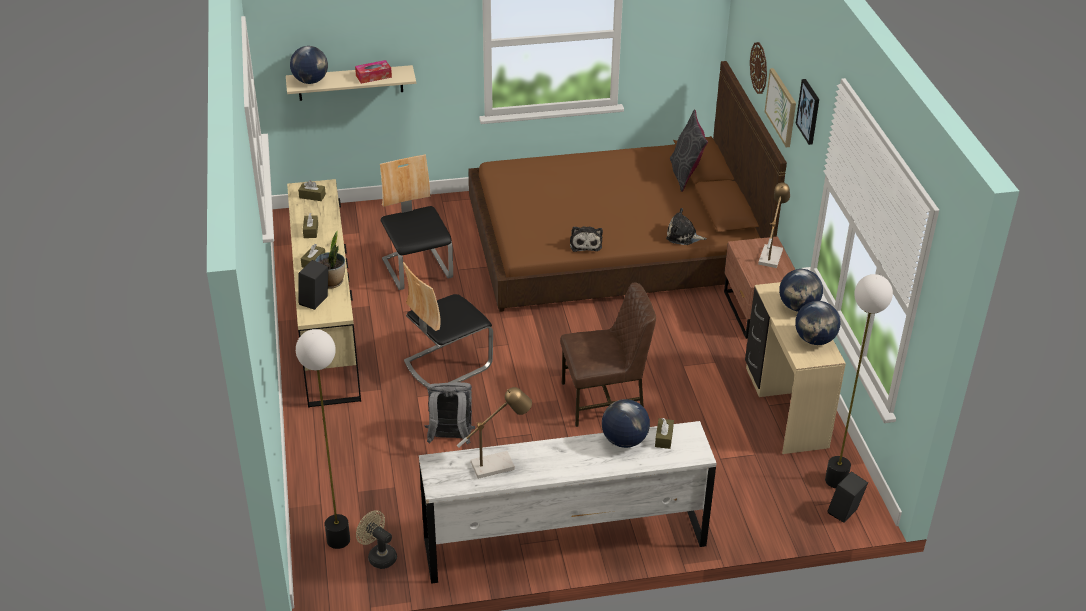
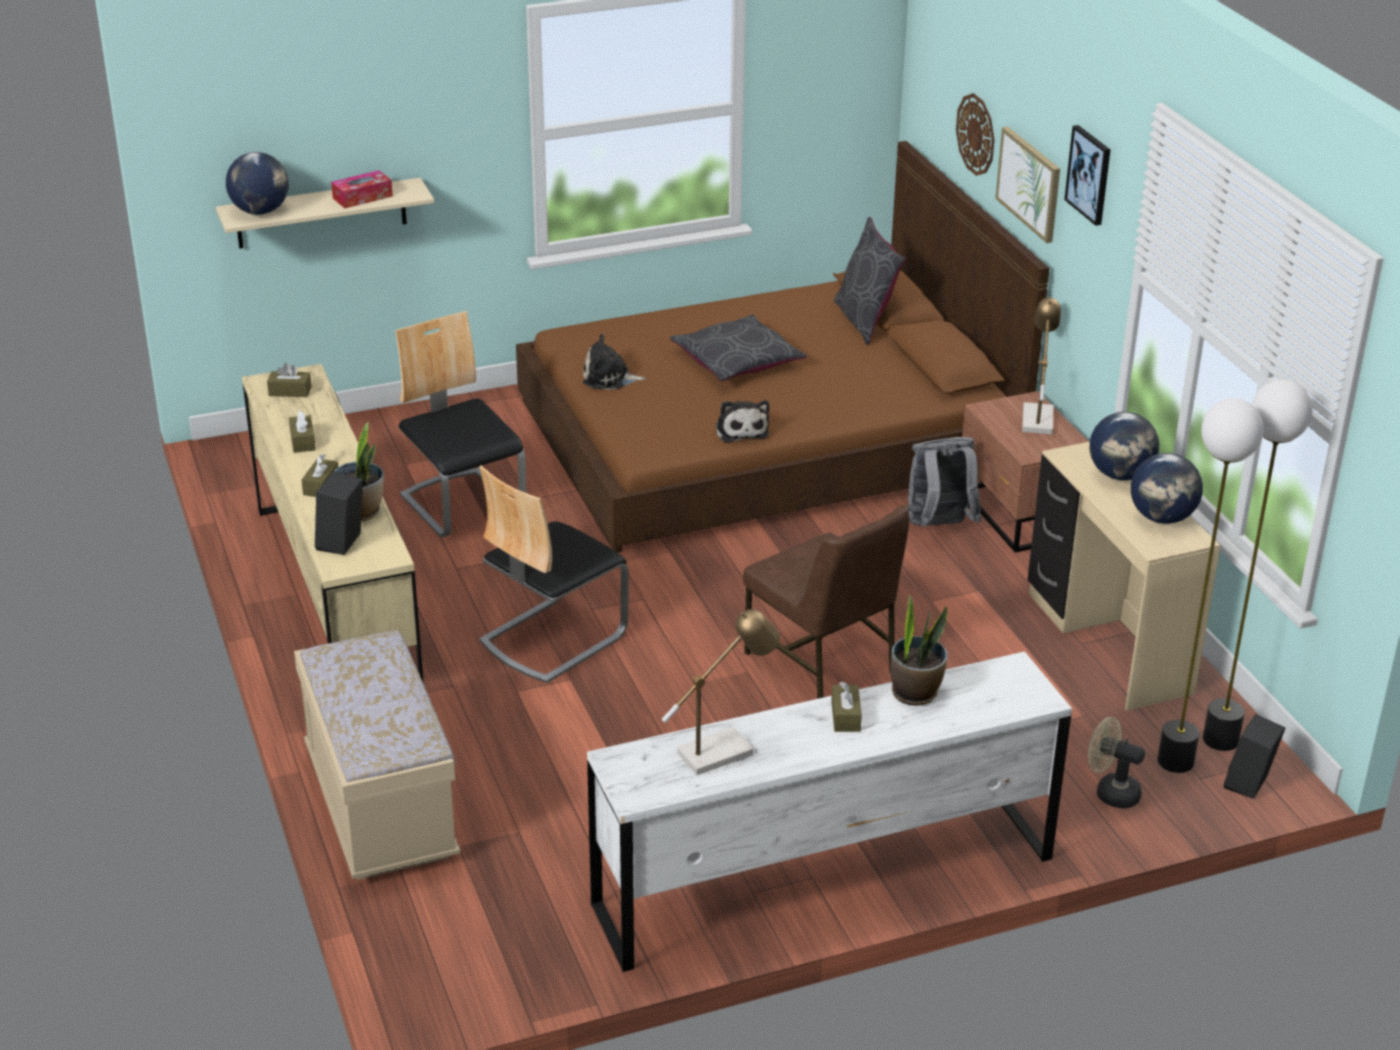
camera: 10 degrees left, 5 degrees down
(319, 461) = (380, 806): none -> beige bench
(338, 540) = (447, 924): floor lamp -> floor lamp (1176, 761)
(378, 556) = (522, 940): beige fan -> beige fan (1110, 792)
(450, 438) = (590, 748): grey backpack -> grey backpack (939, 526)
(597, 195) = (737, 360): none -> grey pillow
(604, 400) = (822, 663): brown chair -> brown chair turned 75 degrees clockwise
(624, 440) = (915, 692): globe -> potted plant
(664, 438) = (977, 682): brown tissue box -> brown tissue box (845, 716)
(683, 236) = (890, 406): plush toy -> plush toy (609, 378)

